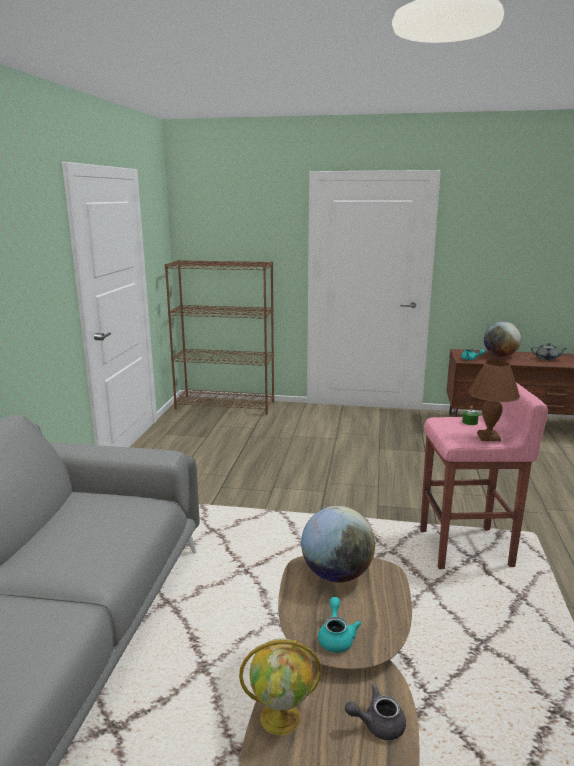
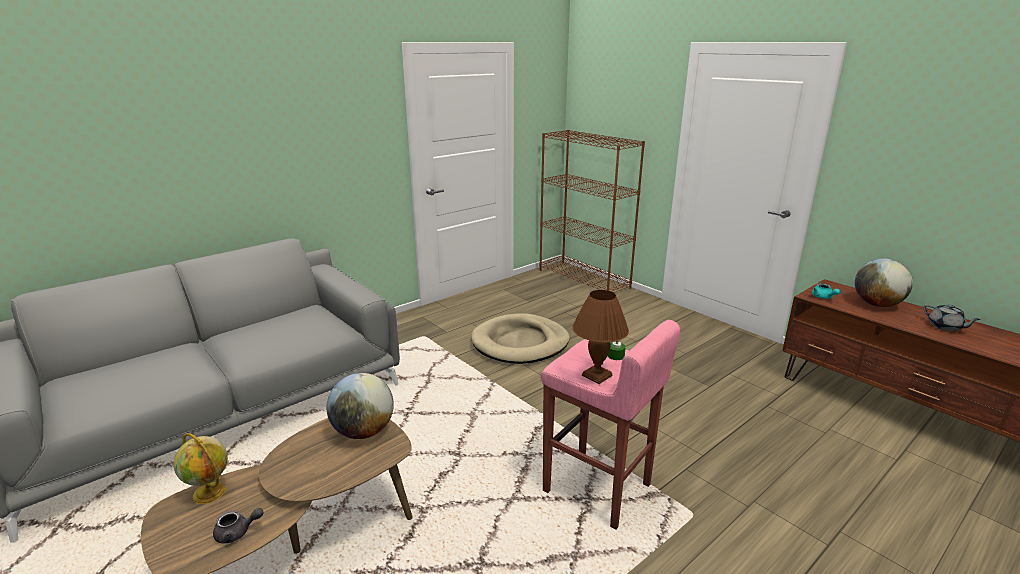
camera: 40 degrees right, 5 degrees up
(252, 472) = (520, 343): none -> beige dog bed
(336, 637) = (292, 468): turquoise teapot -> none
(377, 724) = (237, 533): grey teapot -> grey teapot turned 135 degrees clockwise

